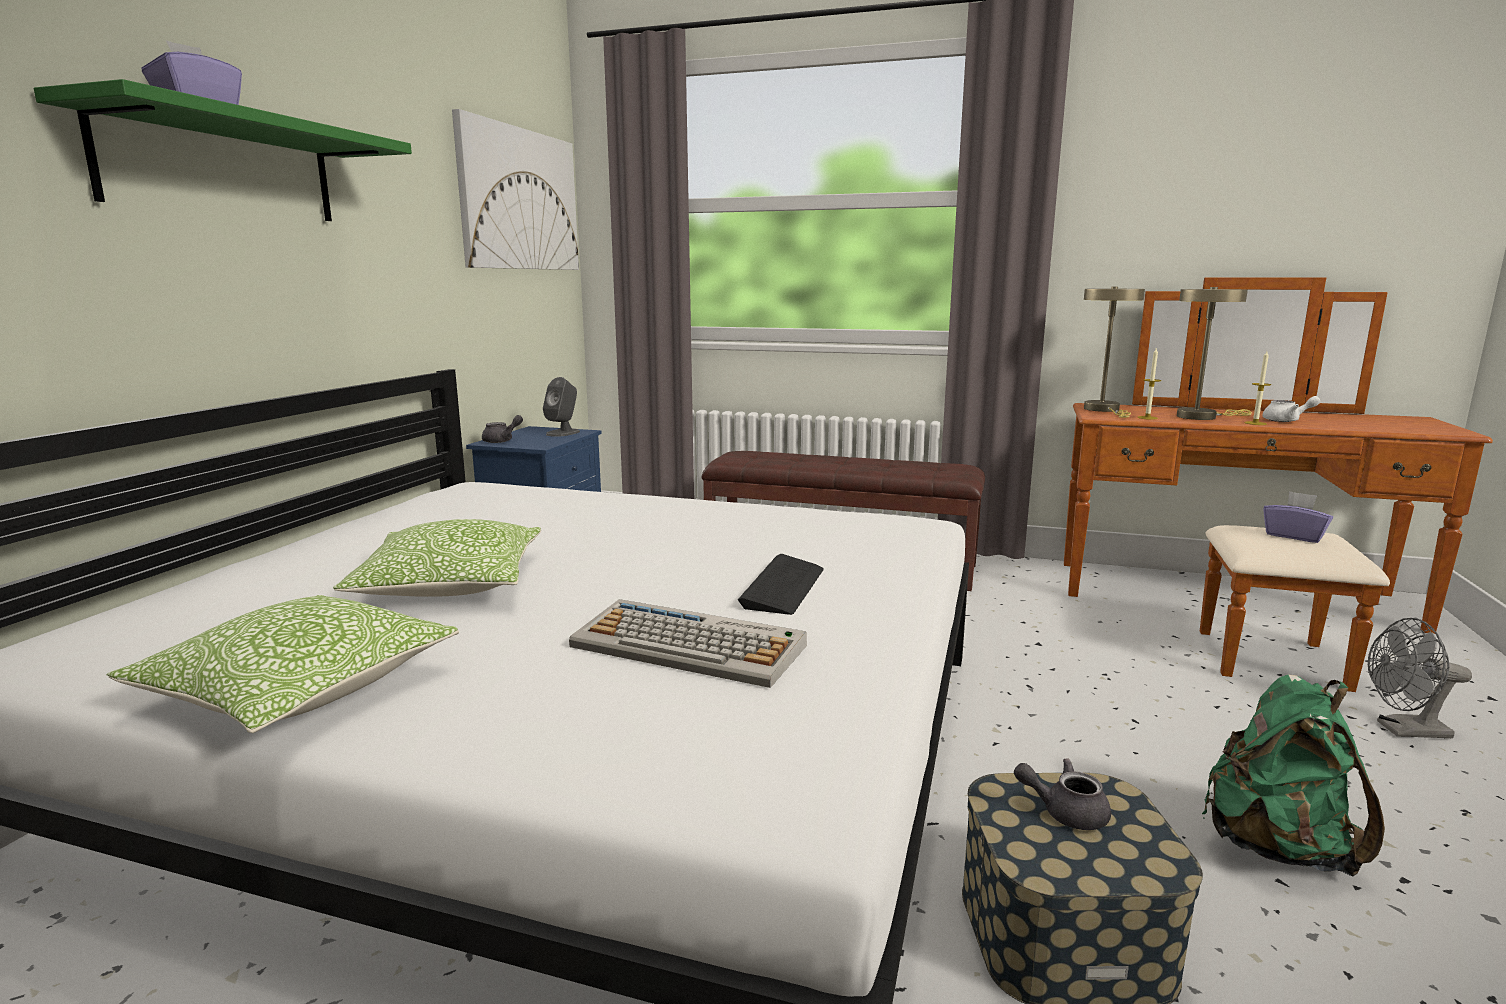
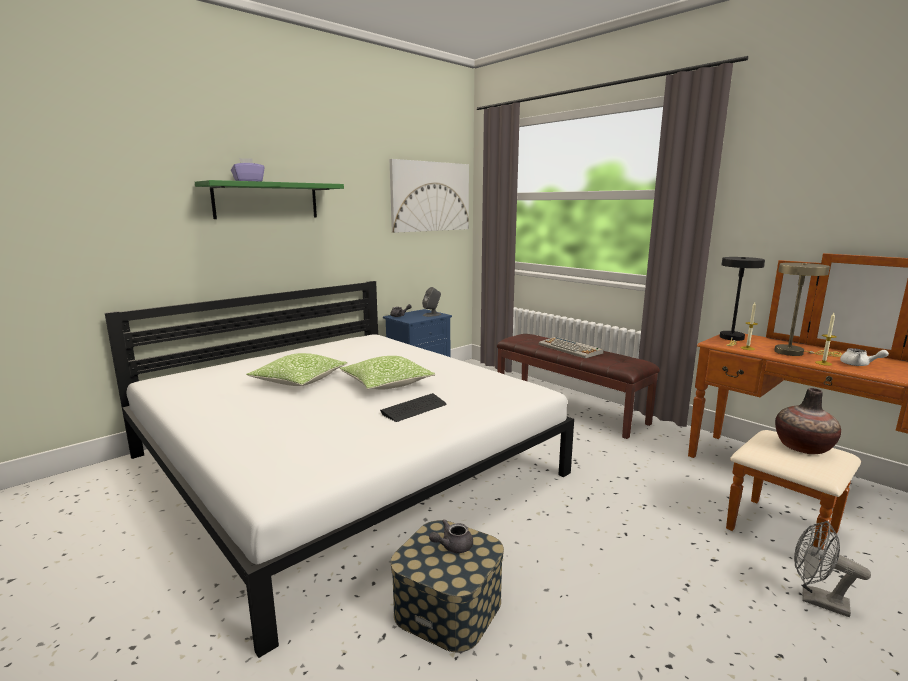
camera: 30 degrees right, 0 degrees up
(299, 689) = (205, 409): pillow -> pillow (386, 383)
(691, 646) = (337, 425): keyboard -> keyboard (570, 349)
(1065, 812) = (452, 546): grey teapot -> grey teapot turned 75 degrees counterclockwise
(1104, 410) = (732, 338): beige table lamp -> black table lamp
(1276, 846) = (614, 619): green backpack -> none
(1294, 536) = (802, 447): purple tissue box -> vase

